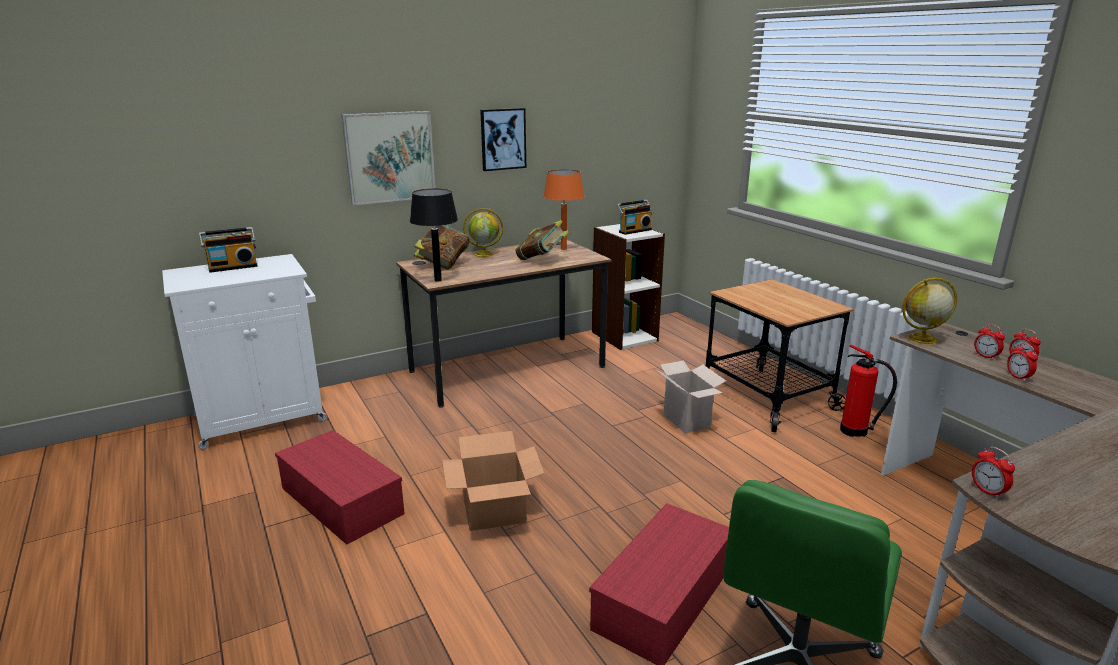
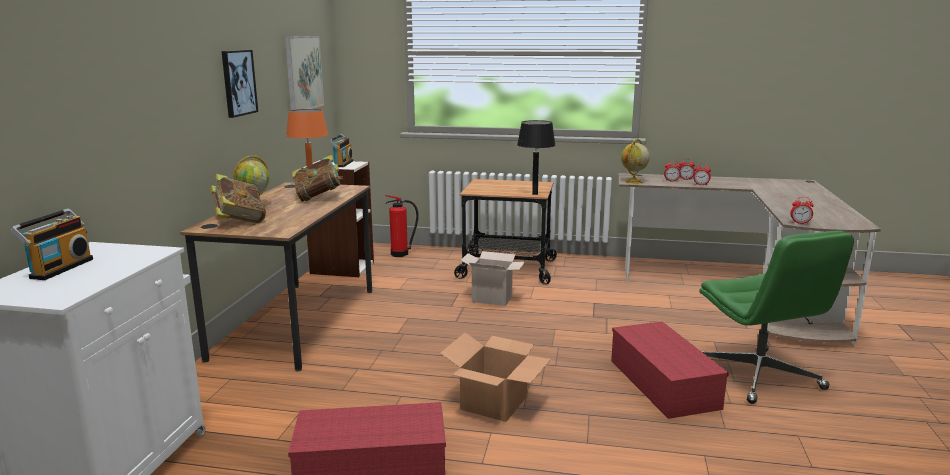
camera: 50 degrees left, 5 degrees down
(390, 157) = (162, 107): picture -> picture (303, 73)
(437, 280) = (277, 231): black table lamp -> black table lamp (535, 194)
(856, 431) = (579, 267): fire extinguisher -> fire extinguisher (401, 254)

